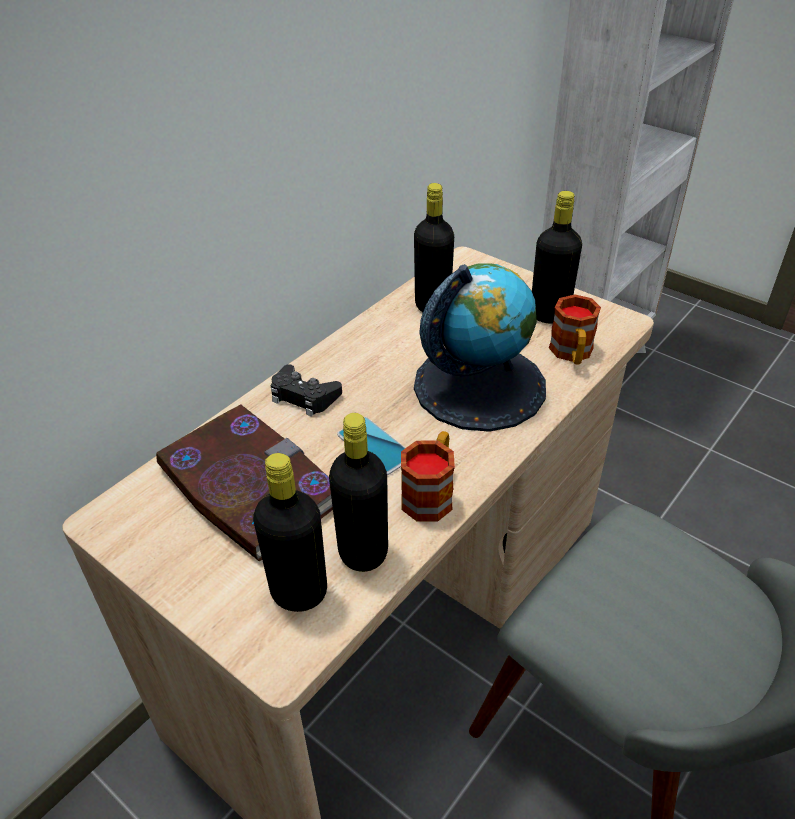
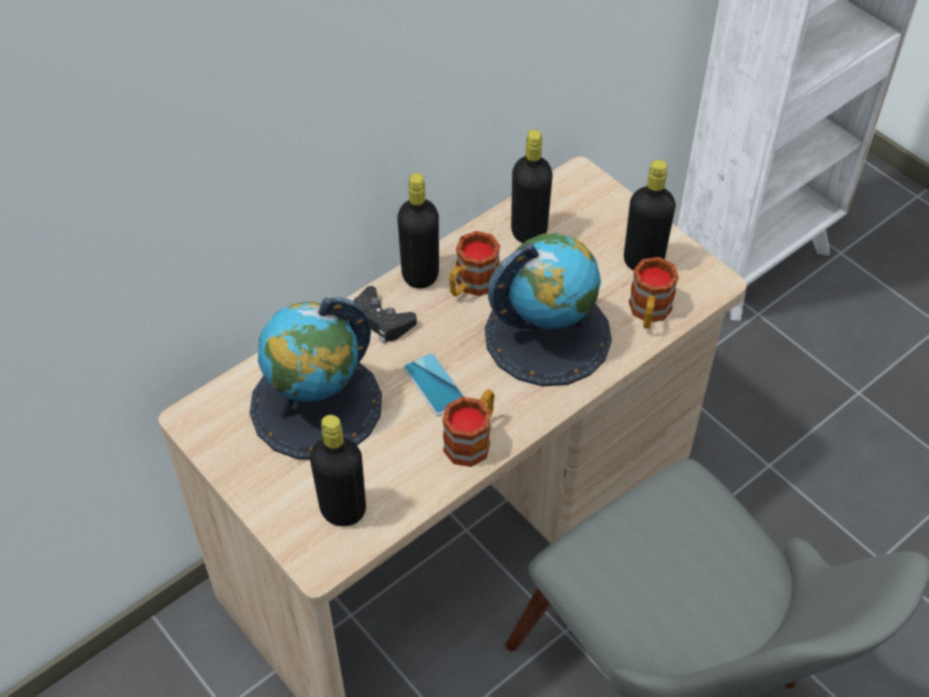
camera: 10 degrees right, 10 degrees up
(248, 485) = (316, 405): book -> globe
(363, 552) = (402, 484): black bottle -> black bottle (420, 275)
(389, 354) = (471, 285): none -> mug

